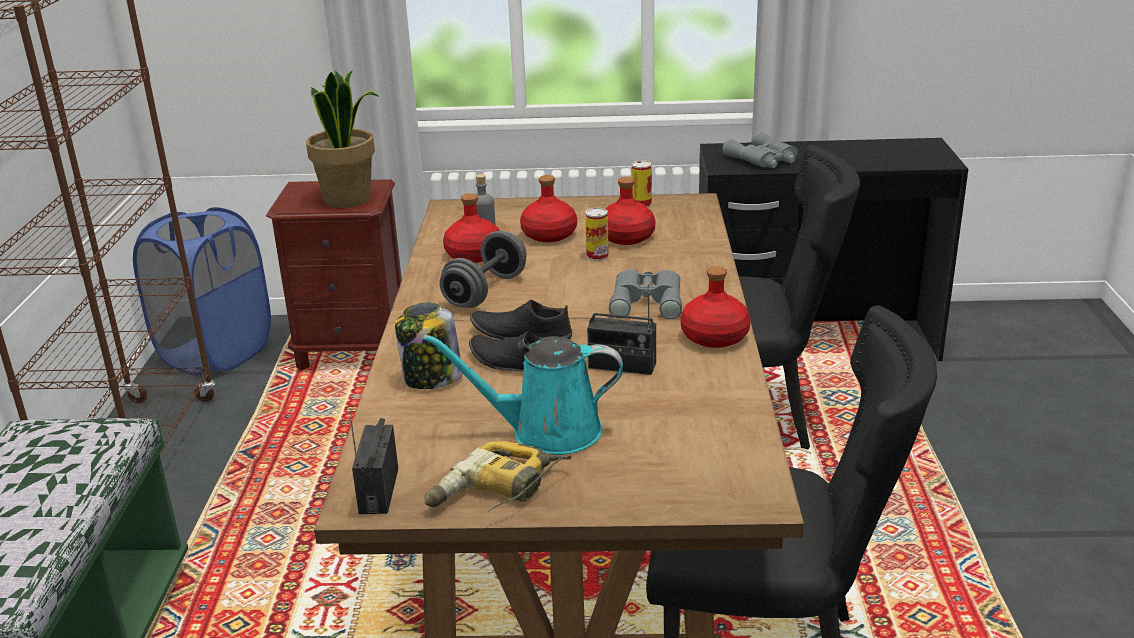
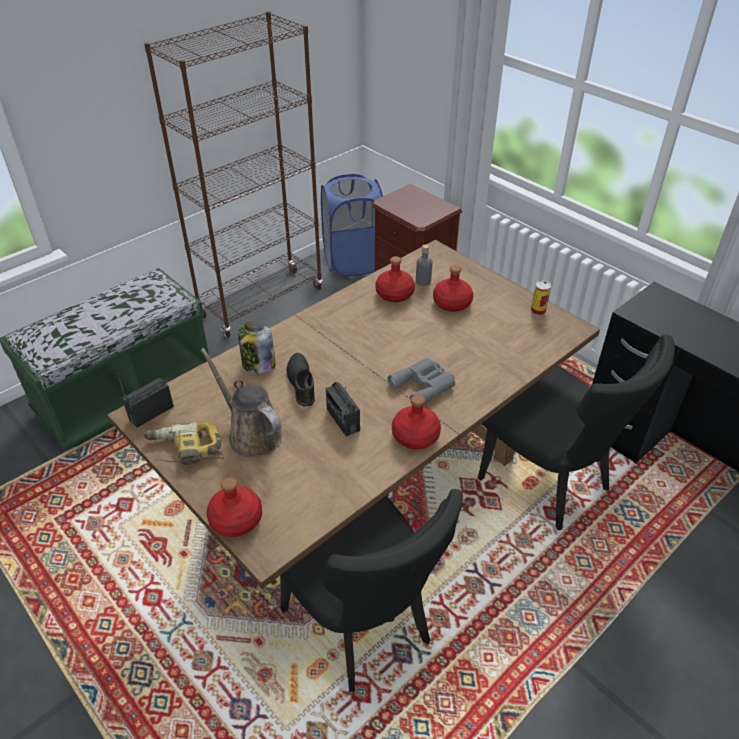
camera: 45 degrees right, 15 degrees up
(348, 199) = (418, 212): potted plant -> none
(485, 291) = (361, 324): grey dumbbell -> none
(521, 333) = (334, 364): black shoe -> none
(546, 431) = (251, 433): turquoise watering can -> brown watering can
(597, 256) = (451, 335): can -> none
(627, 237) = (489, 331): red bottle -> red bottle (237, 519)
(762, 159) = (673, 319): grey binoculars -> none

